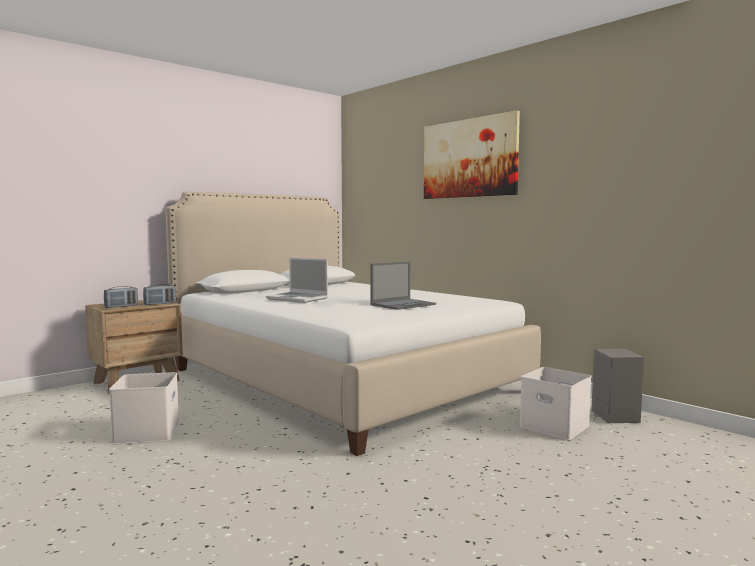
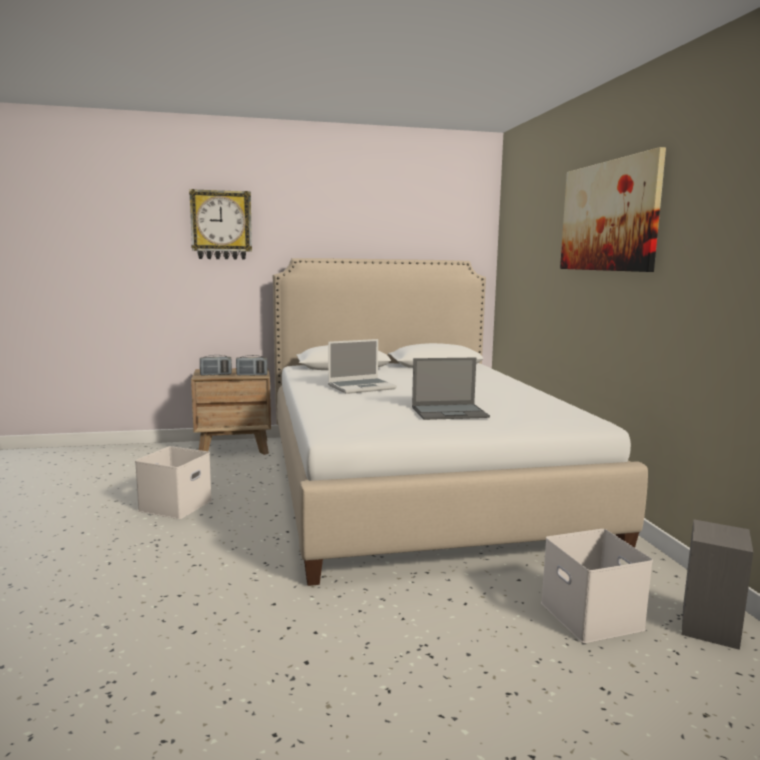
camera: 30 degrees right, 5 degrees up
(108, 157) = (221, 225): none -> wall clock
(298, 299) = (362, 387): laptop -> laptop turned 90 degrees counterclockwise

